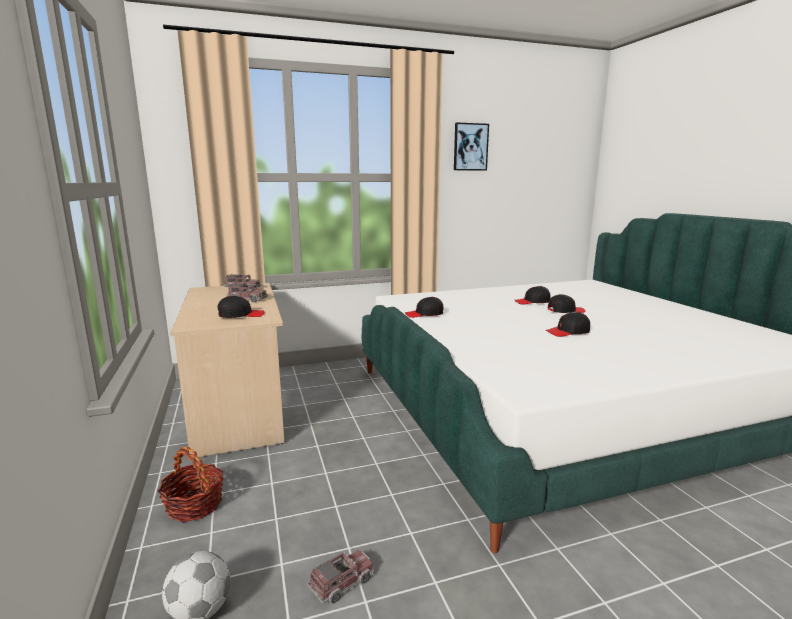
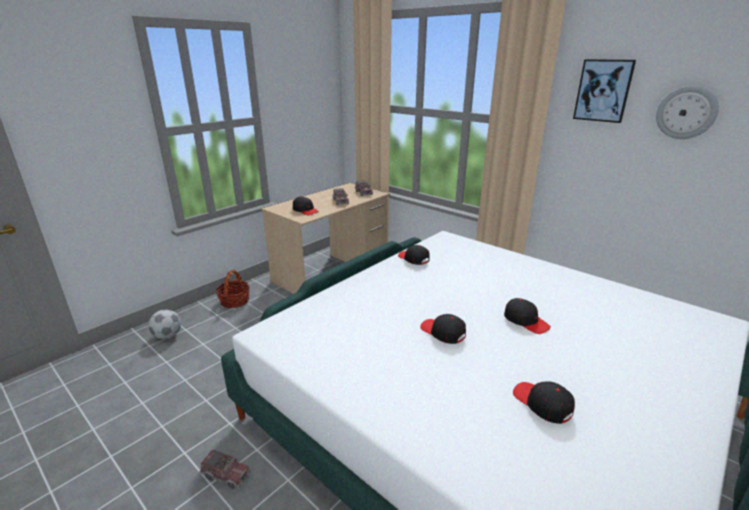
camera: 60 degrees right, 10 degrees up
(342, 583) = (195, 367): toy truck -> toy truck (226, 474)
(520, 160) = (686, 112): none -> wall clock
(532, 302) = (534, 297): black cap -> black cap (542, 404)

